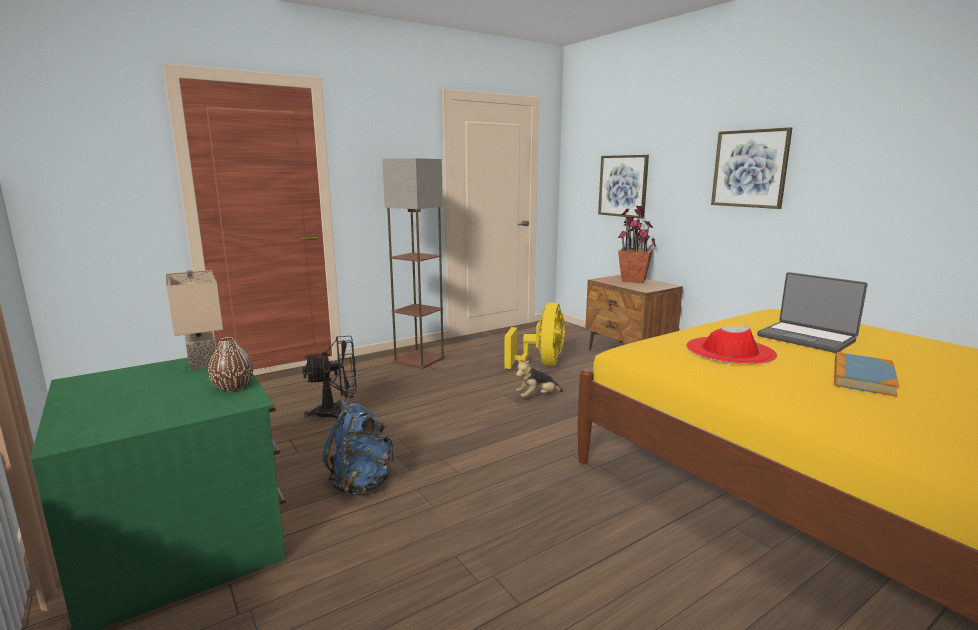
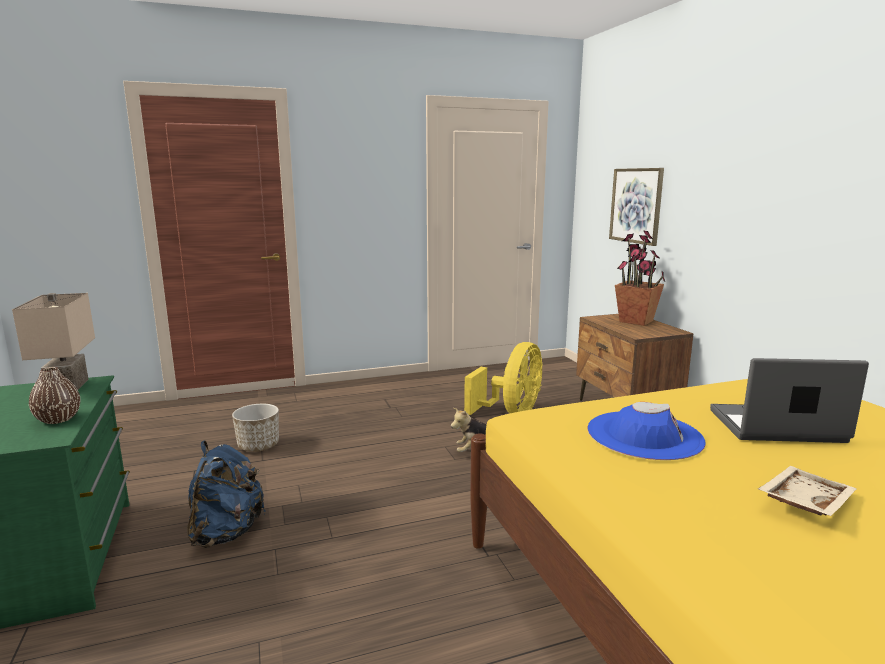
camera: 15 degrees right, 0 degrees up
(336, 412) = (258, 446): black fan -> planter
(419, 359) = (381, 393): floor lamp -> none
(730, 351) = (644, 435): red hat -> blue hat
(750, 168) = (777, 187): picture -> none
(806, 338) = (776, 427): laptop -> laptop turned 120 degrees clockwise
(862, 377) = (803, 502): book -> beige tray

